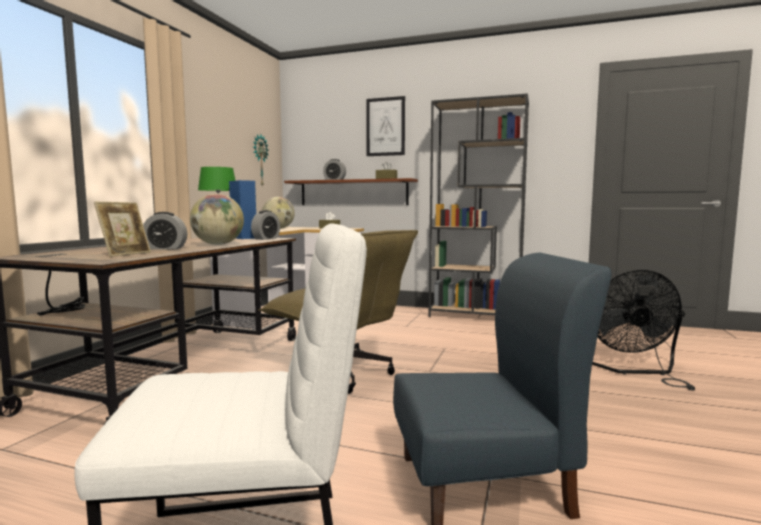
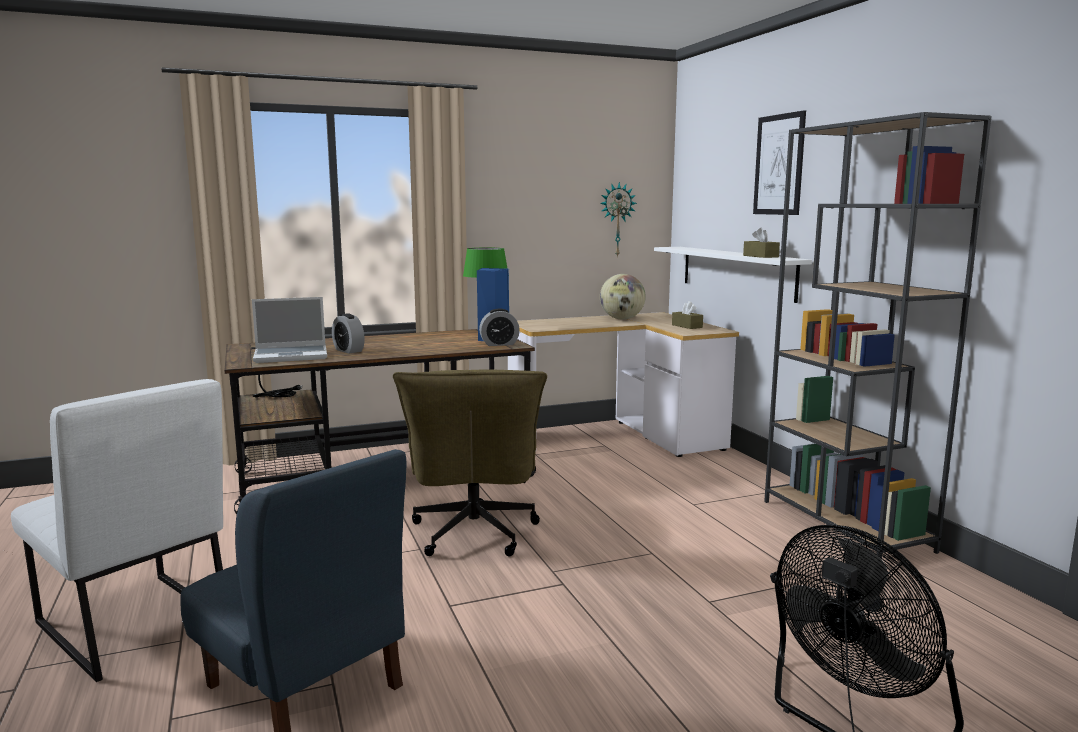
camera: 50 degrees right, 5 degrees up
(125, 254) = (292, 355): picture frame -> laptop
(218, 244) = (410, 350): globe -> none
(334, 179) = (706, 251): alarm clock -> none
(353, 192) = (736, 272): brown shelf -> white shelf

